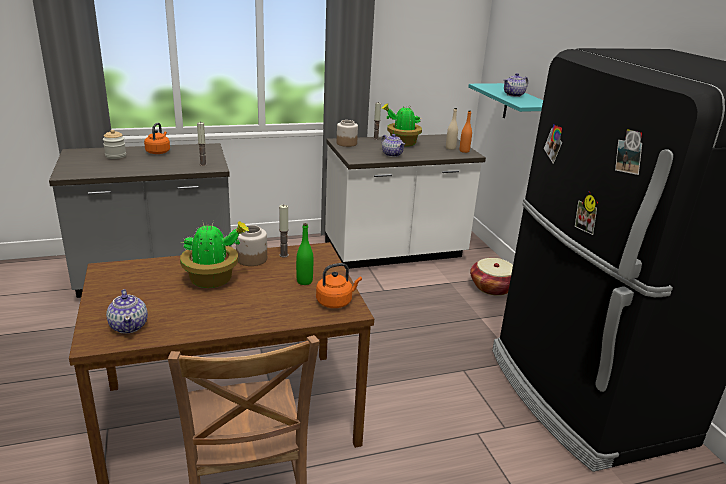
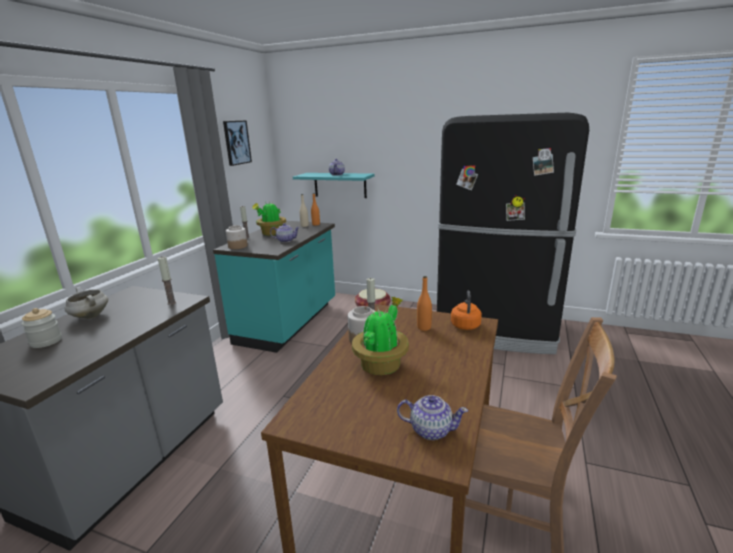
camera: 50 degrees left, 5 degrees down
(158, 152) = (89, 316): orange kettle -> white cooking pot
(304, 281) = (424, 327): green bottle -> orange bottle
(395, 253) = (289, 323): white counter -> turquoise counter
(415, 29) = (236, 142): none -> picture

